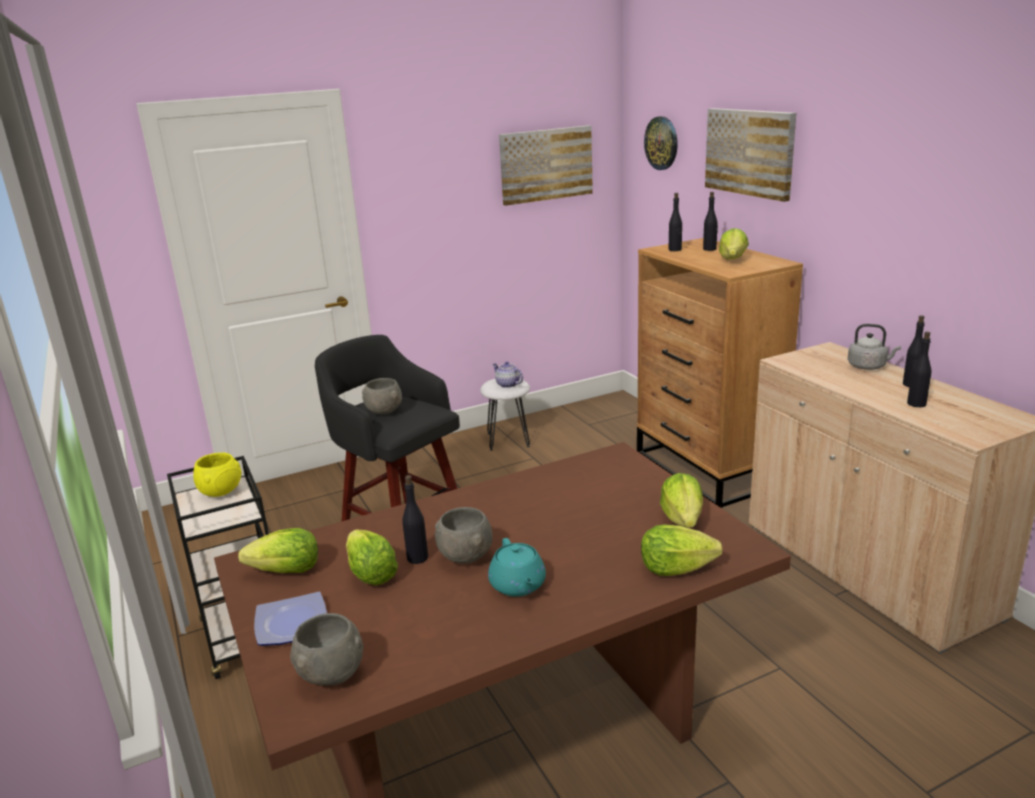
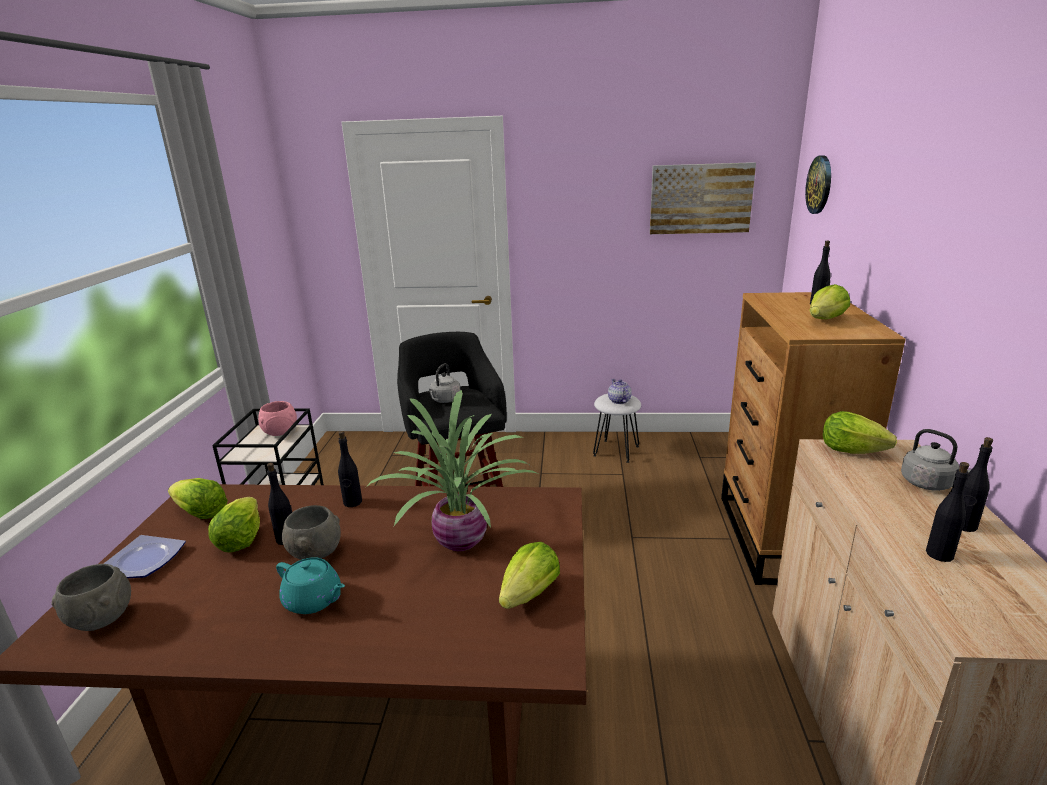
camera: 30 degrees right, 0 degrees up
(220, 492) = (280, 433): yellow bowl -> pink bowl
(384, 412) = (445, 400): grey bowl -> grey kettle
(518, 585) = (314, 600): turquoise teapot -> turquoise teapot turned 75 degrees counterclockwise
(579, 505) = (462, 539): none -> potted plant
(675, 250) = (779, 299): black bottle -> black bottle (352, 502)
(675, 569) = (454, 648): lettuce -> lettuce (851, 450)
(750, 152) = (883, 199): picture -> none

